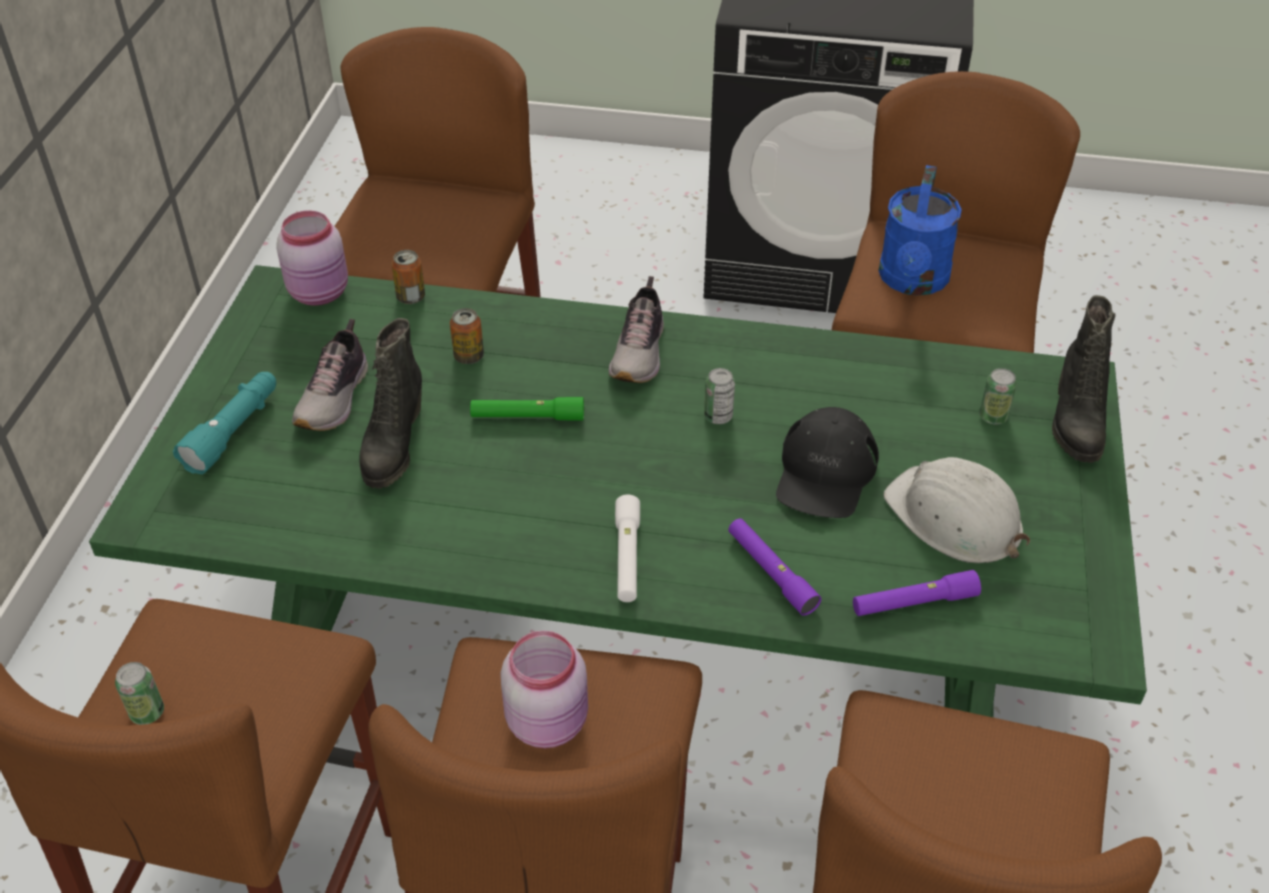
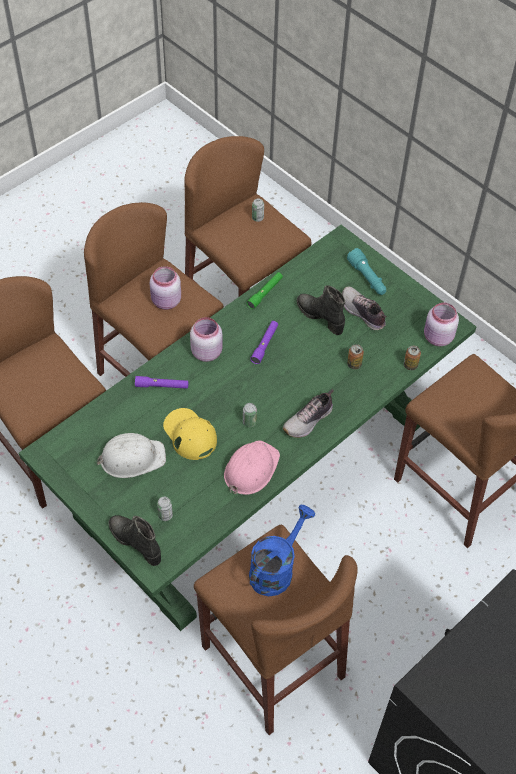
camera: 125 degrees right, 10 degrees up
(527, 417) = (302, 363): green flashlight -> green flashlight (265, 293)
(627, 556) = (206, 351): white flashlight -> pink jar
(640, 353) = (309, 420): shoe -> shoe turned 90 degrees counterclockwise
(801, 369) = (250, 469): none -> pink hard hat
(825, 473) = (190, 435): black cap -> yellow cap
(913, 282) = (276, 568): blue watering can -> blue watering can turned 75 degrees clockwise
(914, 603) = (111, 416): purple flashlight -> purple flashlight (265, 344)

